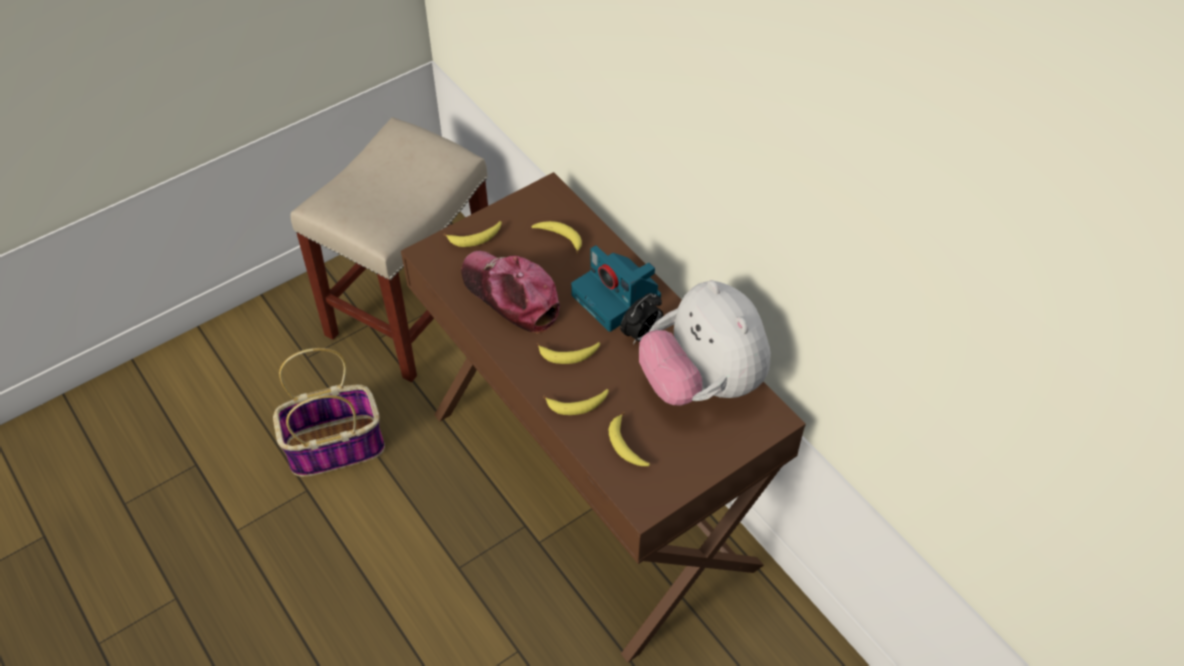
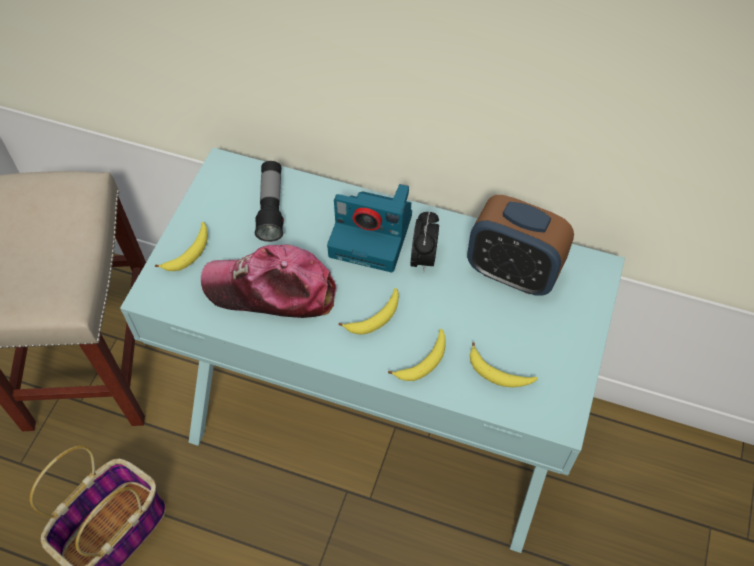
camera: 35 degrees left, 5 degrees up
(559, 238) = (271, 208): banana -> flashlight
(593, 486) = (377, 418): brown desk -> turquoise desk
(702, 383) = (512, 272): plush toy -> alarm clock

